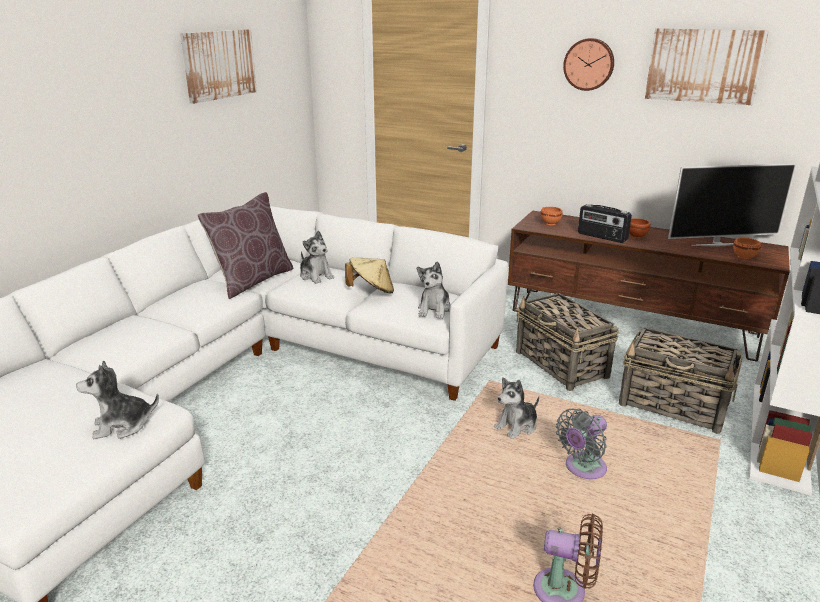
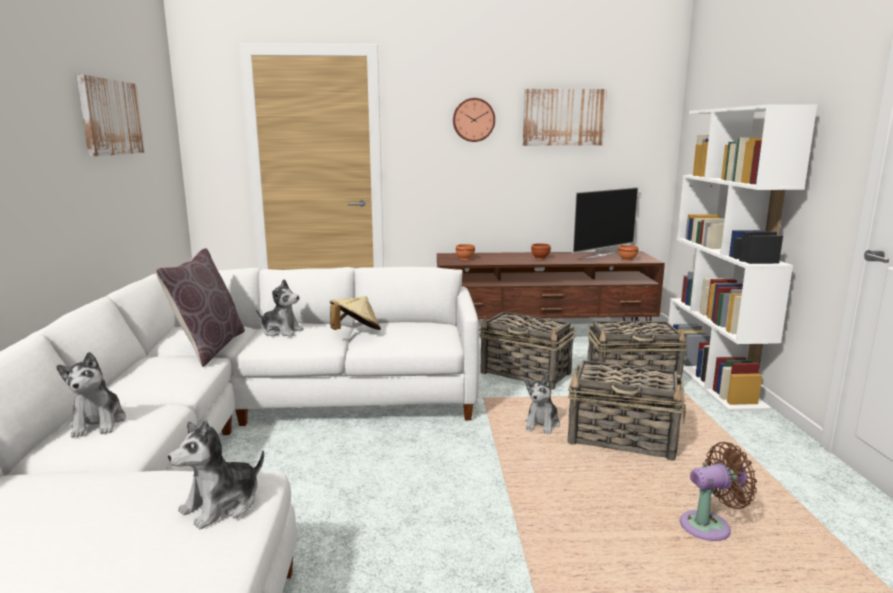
camera: 30 degrees left, 10 degrees down
(434, 309) = (432, 335): plush toy -> plush toy (99, 423)
(582, 469) = (623, 439): grey fan -> basket
(602, 237) = (517, 261): radio -> none

